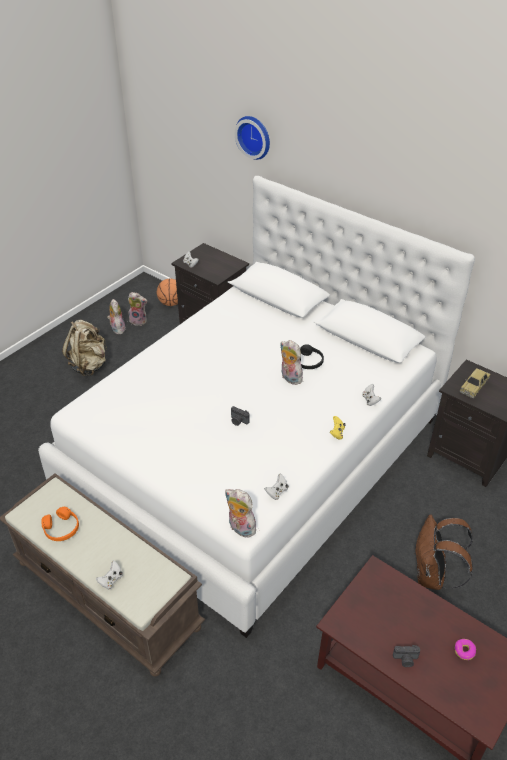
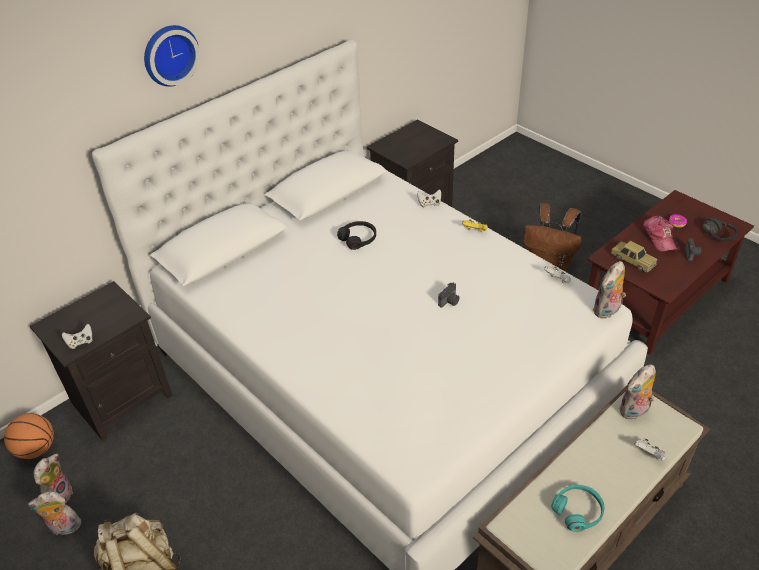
camera: 80 degrees left, 0 degrees up
(61, 528) = (578, 511): orange headphones -> turquoise headphones
(254, 136) = (55, 107): wall clock -> wall clock (169, 54)
(289, 378) = (383, 255): plush toy -> plush toy (634, 411)
(428, 628) = (660, 237): none -> cap
(459, 701) = (721, 233): none -> black headphones
(474, 386) = (406, 149): toy car -> toy car (632, 260)

